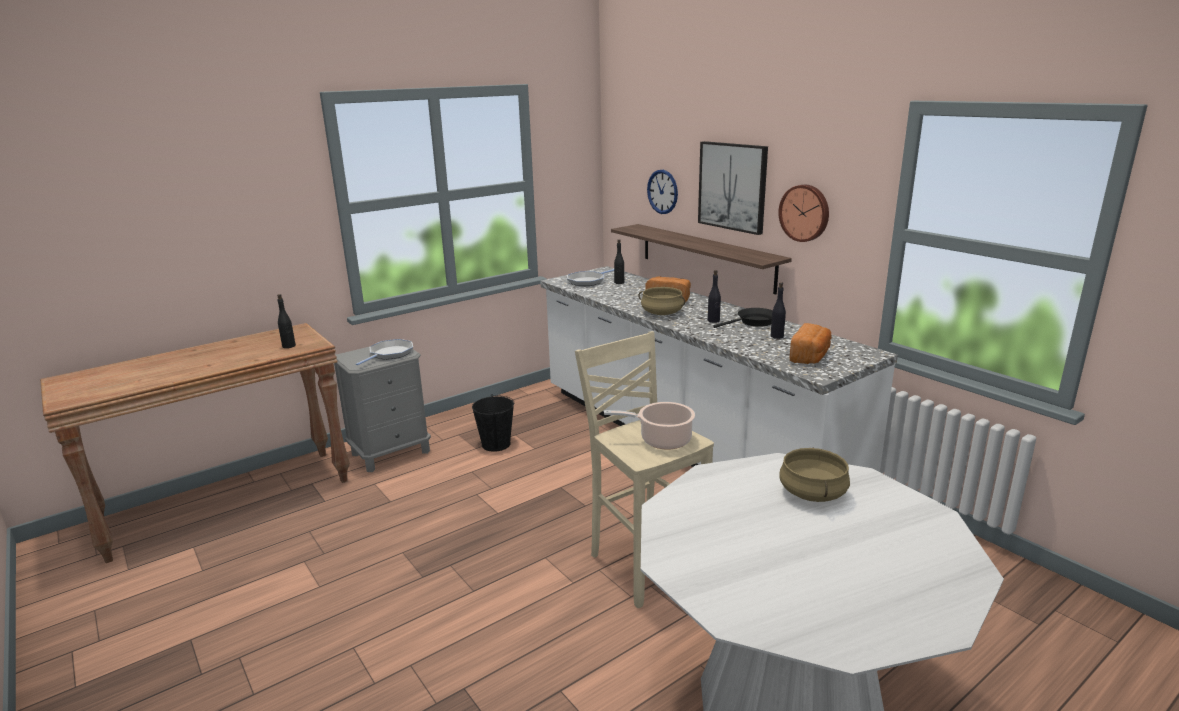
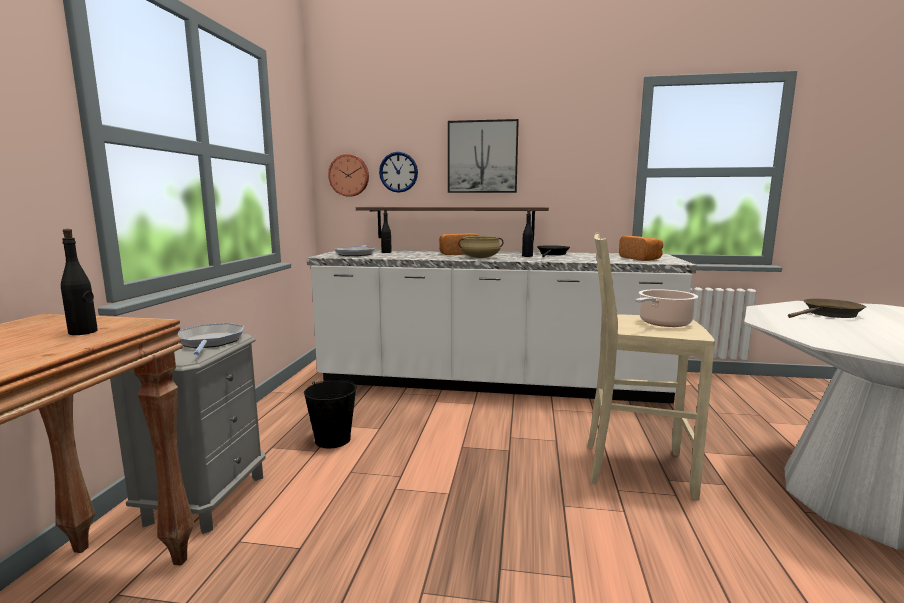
camera: 45 degrees left, 10 degrees down
(777, 336) = (589, 256): black bottle -> none
(805, 213) = (558, 169): wall clock -> wall clock (349, 175)
(813, 493) = (829, 314): beige cooking pot -> brown frying pan

